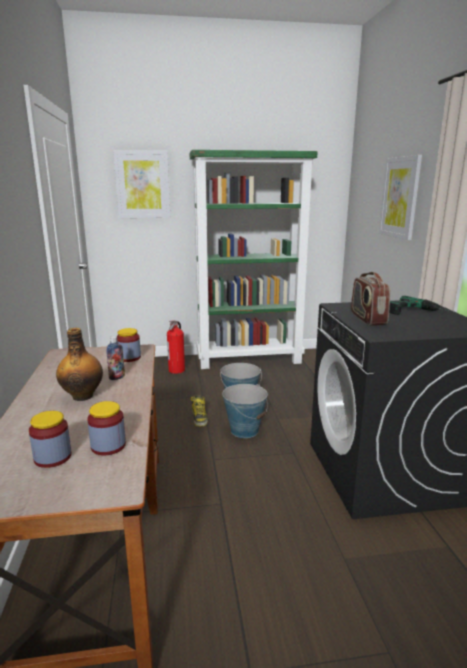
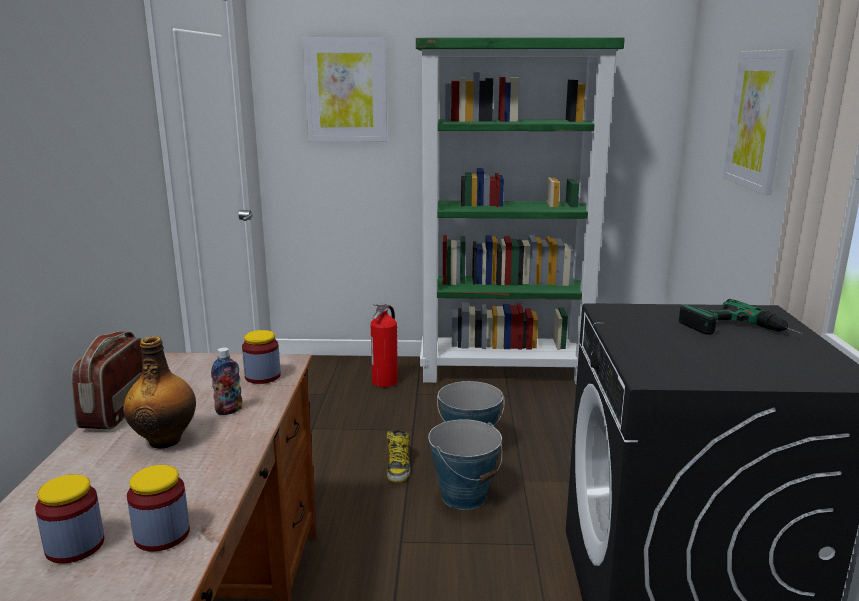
camera: 10 degrees right, 0 degrees up
(367, 319) = (649, 341): radio -> radio (116, 410)

